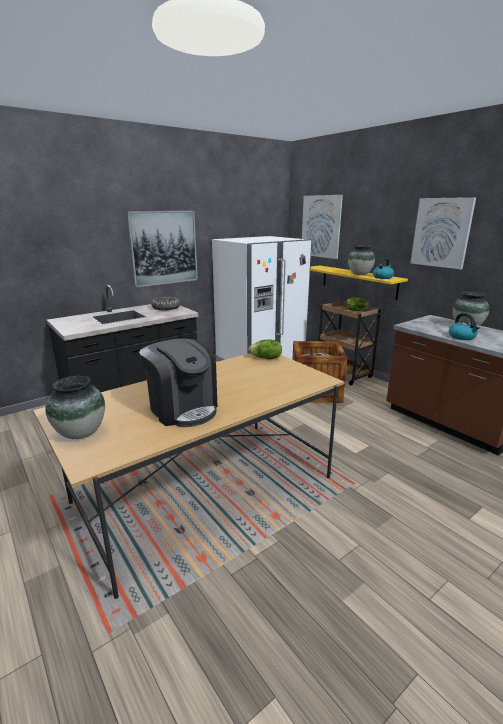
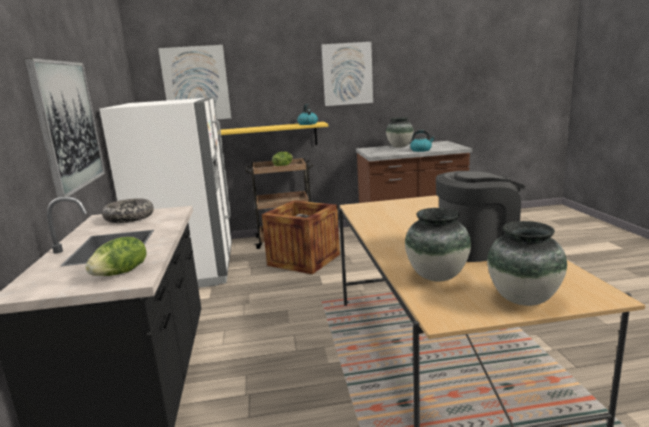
camera: 60 degrees left, 5 degrees down
(266, 358) = (369, 207): lettuce -> lettuce (121, 273)
(359, 274) = (280, 126): vase -> vase (437, 277)

